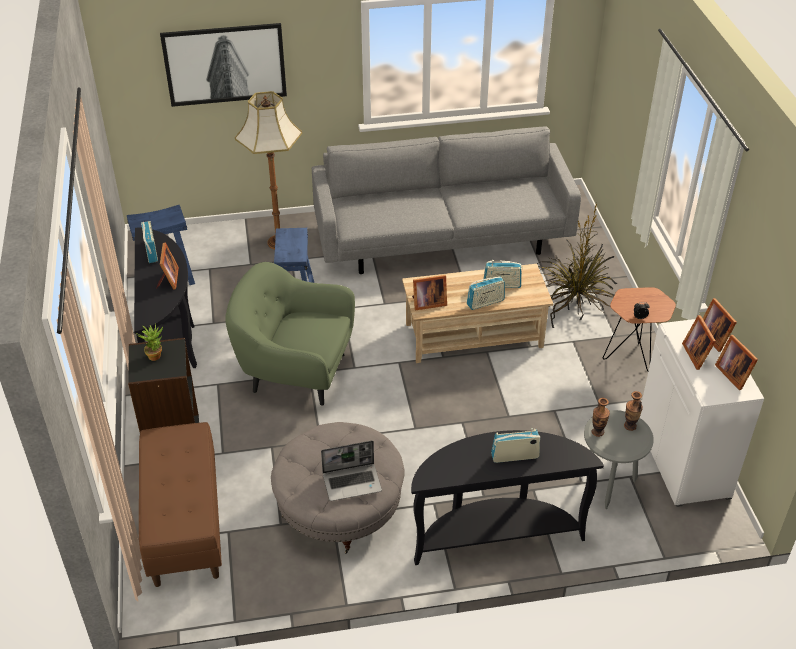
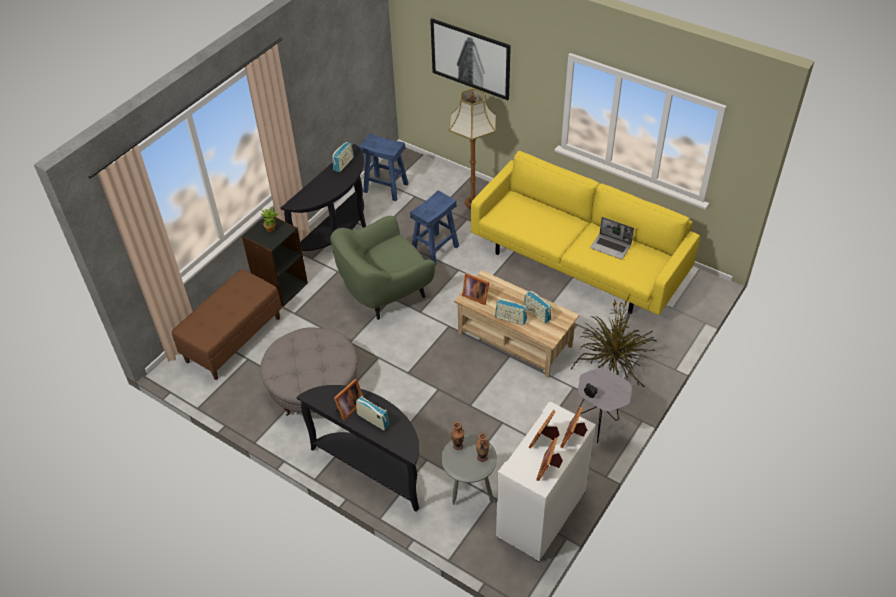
camera: 45 degrees right, 5 degrees up
(168, 280) = (332, 187): picture frame -> picture frame (348, 408)
(295, 372) = (385, 292): green armchair -> green armchair turned 90 degrees counterclockwise
(352, 482) = (303, 373): laptop -> laptop (611, 247)
(442, 238) = (577, 262): grey sofa -> yellow sofa
(632, 358) = (598, 426): brown side table -> grey side table

